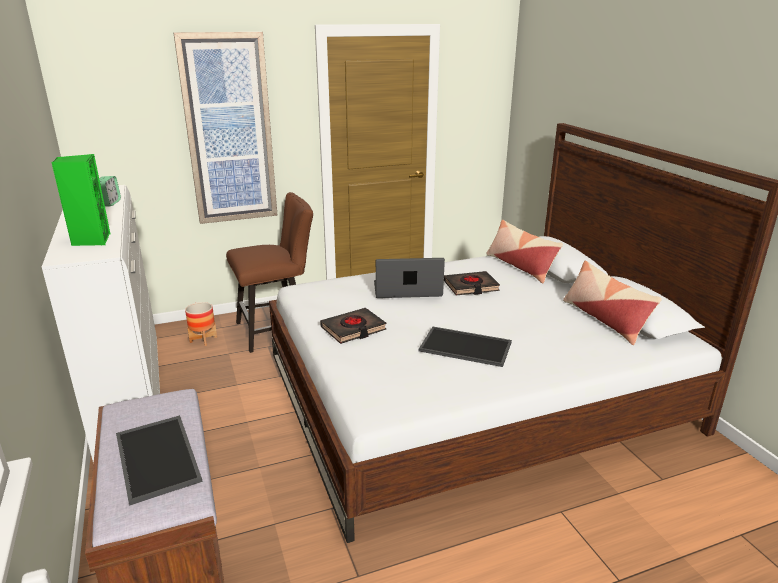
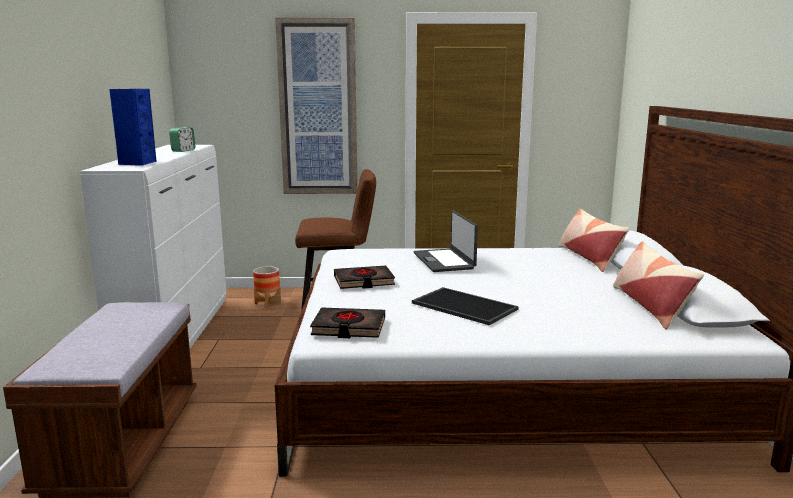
camera: 20 degrees right, 10 degrees down
(91, 240) = (137, 163): green speaker -> blue speaker
(159, 457) = (112, 338): tray -> none
(407, 290) = (444, 261): laptop -> laptop turned 120 degrees counterclockwise
(471, 287) = (516, 266): black book -> black book (348, 328)

